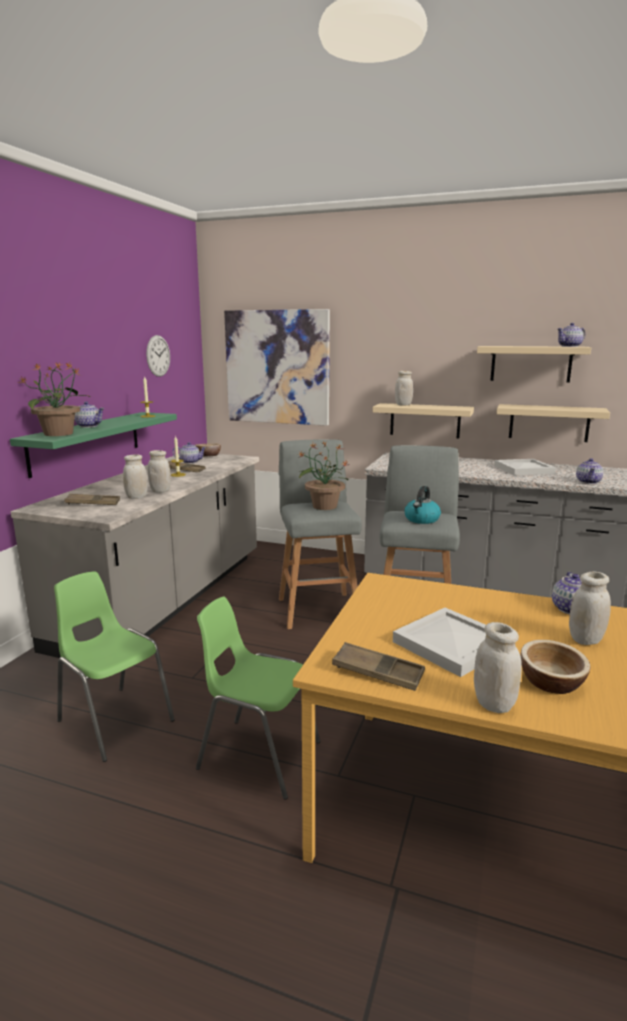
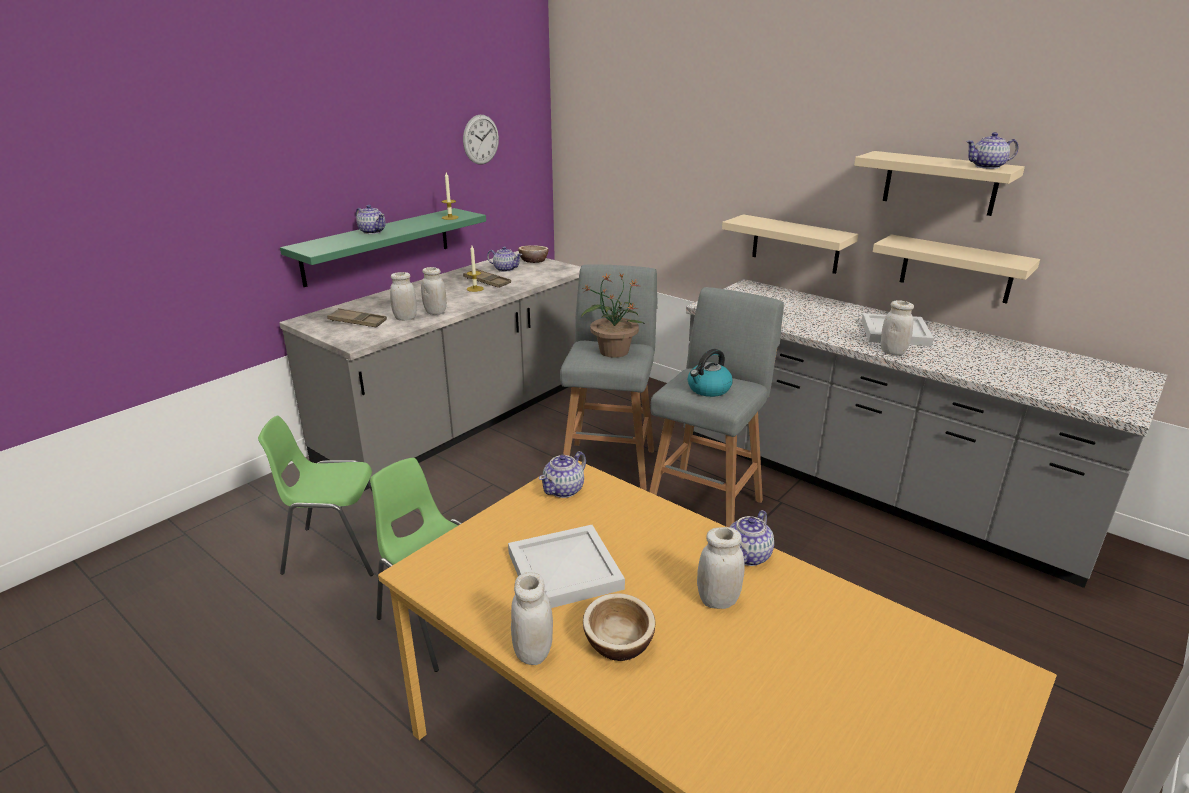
camera: 20 degrees right, 10 degrees up
(59, 434) = (331, 243): potted plant -> none
(114, 720) = (337, 550): green chair -> green chair turned 60 degrees counterclockwise
(277, 367) = (629, 155): picture -> none
(378, 672) = (460, 586): brown tray -> none
(403, 405) = (766, 221): white jar -> white jar (892, 352)
(588, 481) = (962, 367): teapot -> teapot (564, 490)

